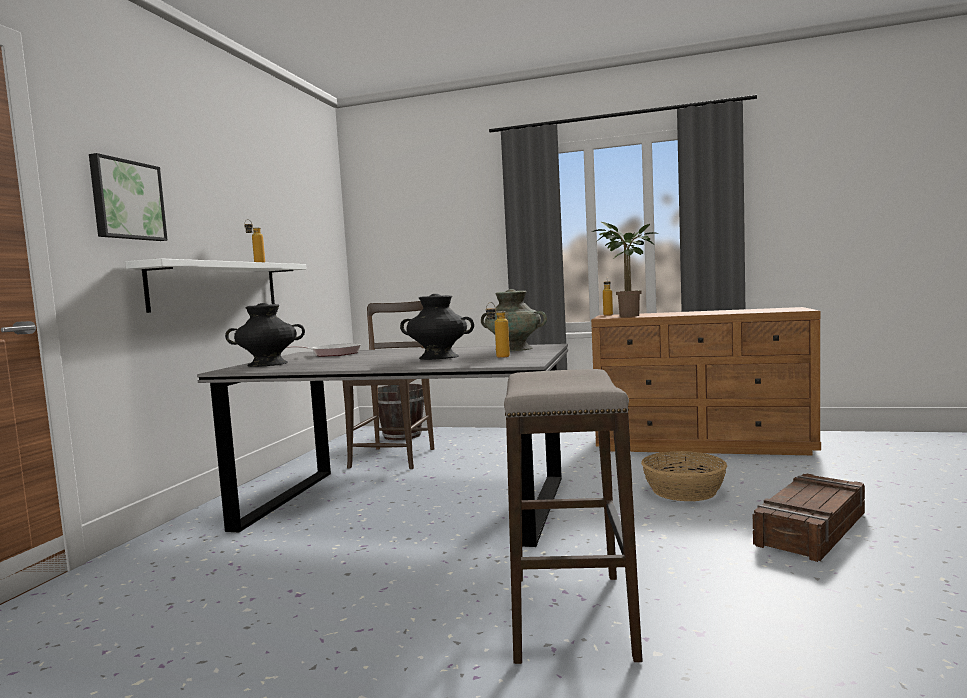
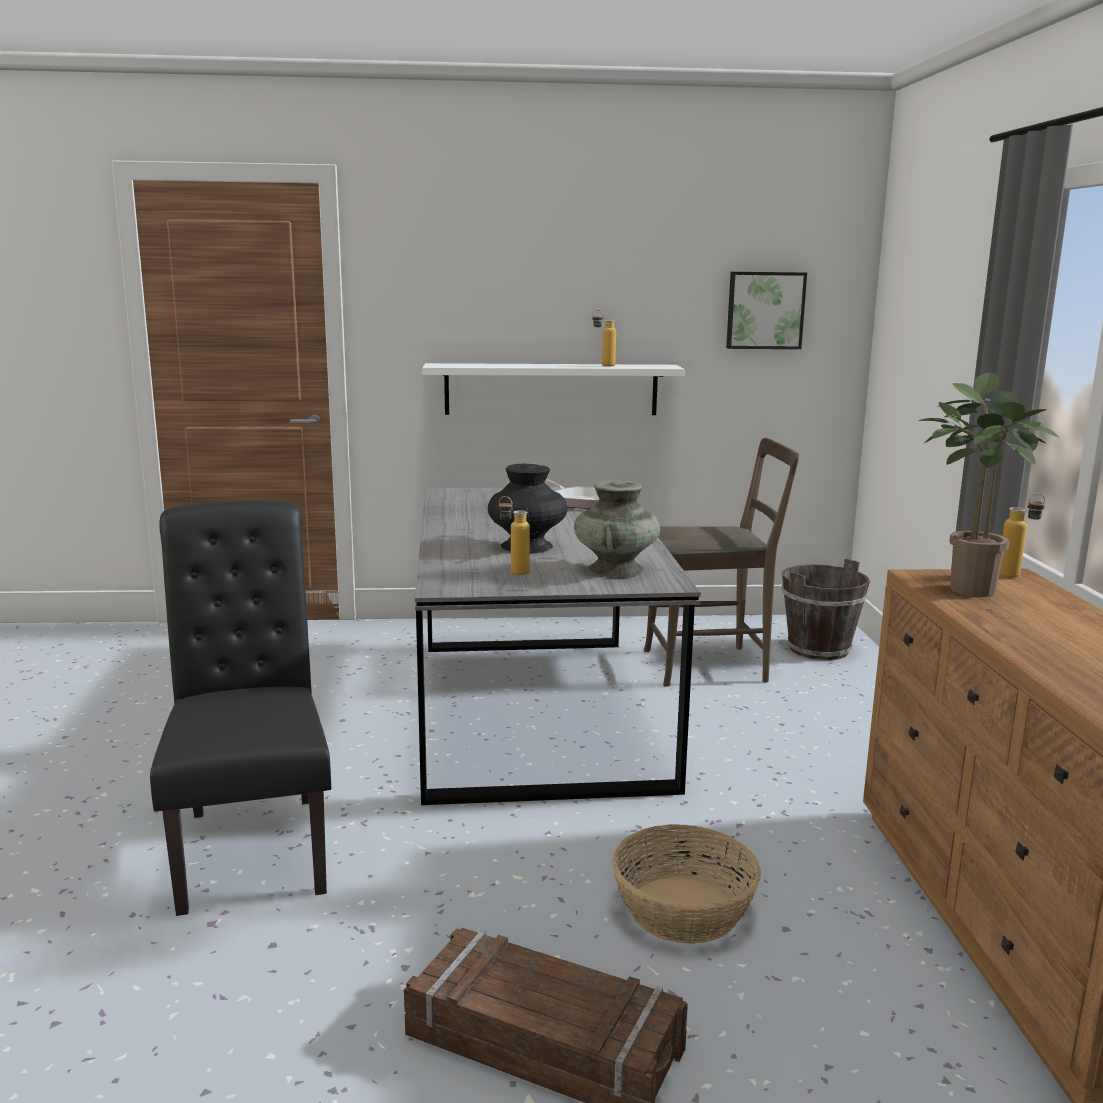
camera: 70 degrees right, 10 degrees up
(126, 200) = (433, 302): picture -> picture (765, 310)
(268, 364) = (491, 495): black vase -> none
(570, 616) = (253, 843): stool -> black chair

